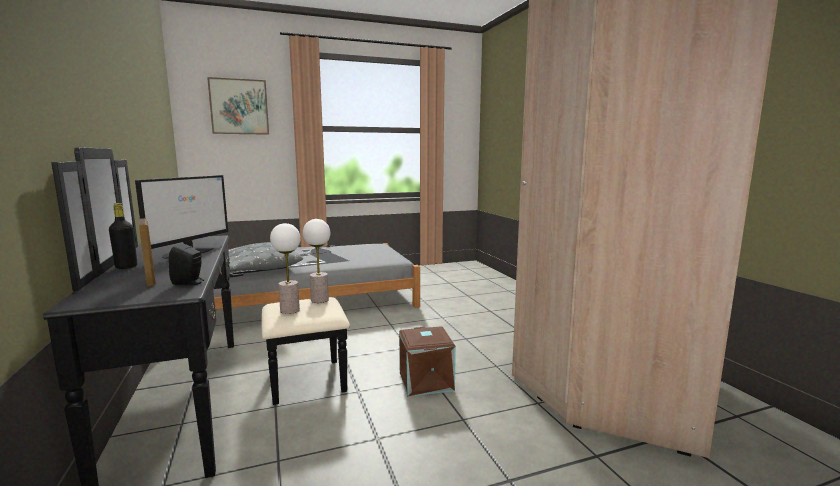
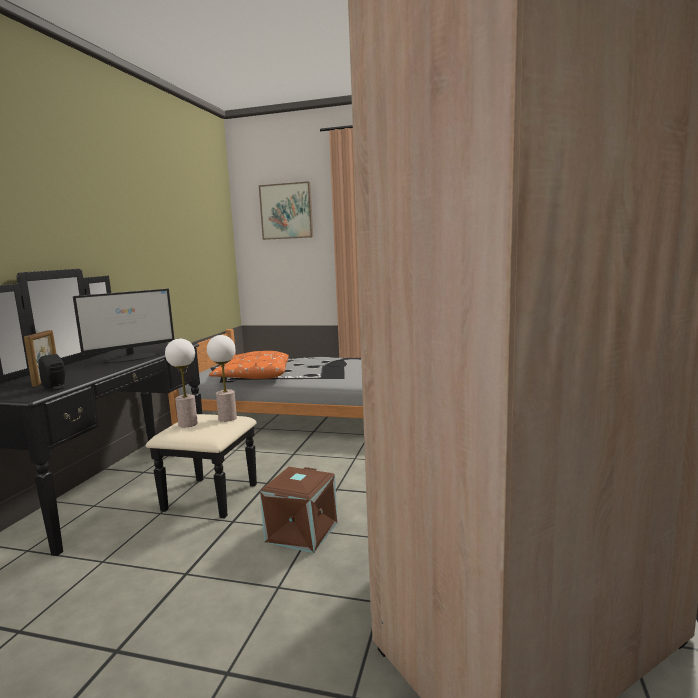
camera: 35 degrees right, 0 degrees up
(126, 267) = (66, 367): black bottle -> none
(256, 268) = (252, 376): grey pillow -> orange pillow

